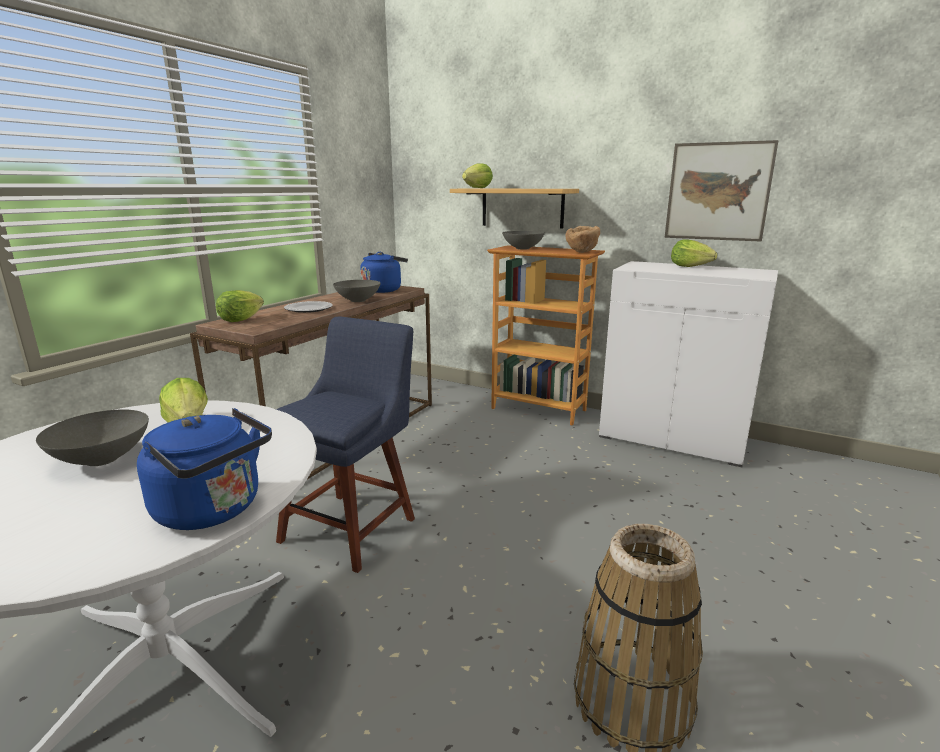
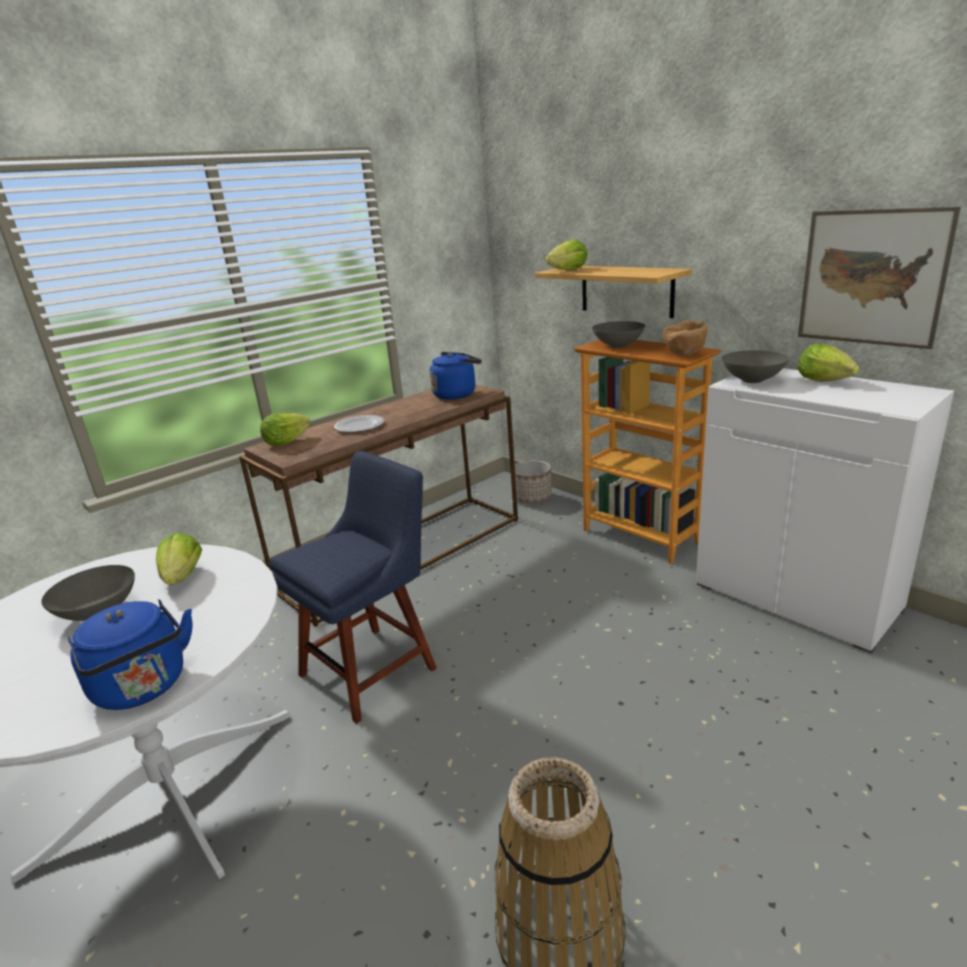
camera: 20 degrees right, 5 degrees up
(358, 300) = (418, 413): grey bowl -> grey bowl (753, 380)
(435, 389) = (532, 497): none -> planter

